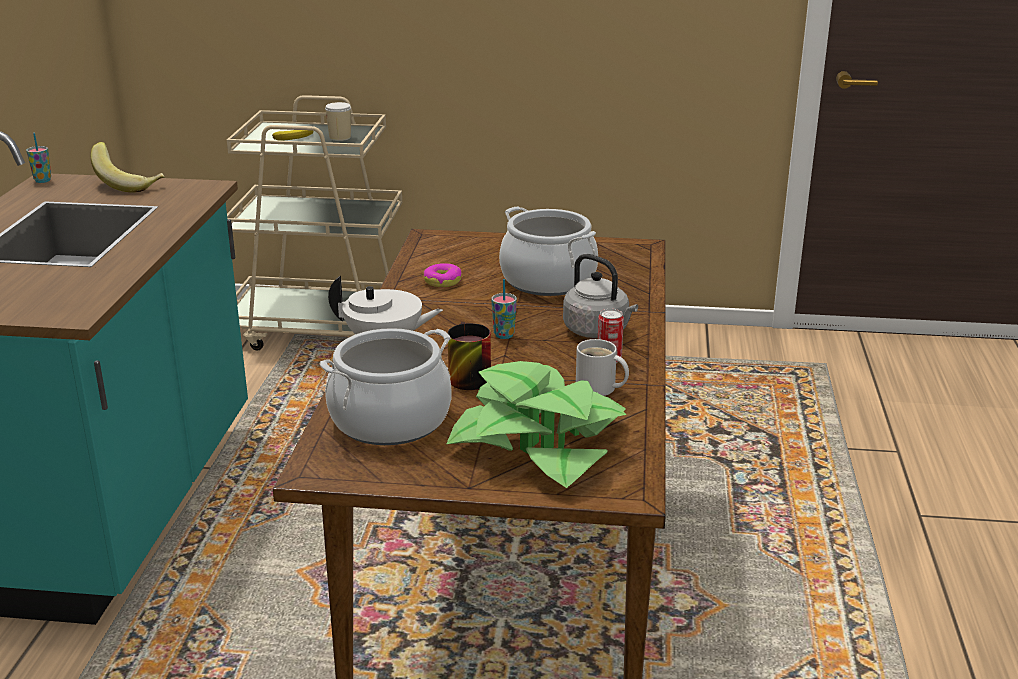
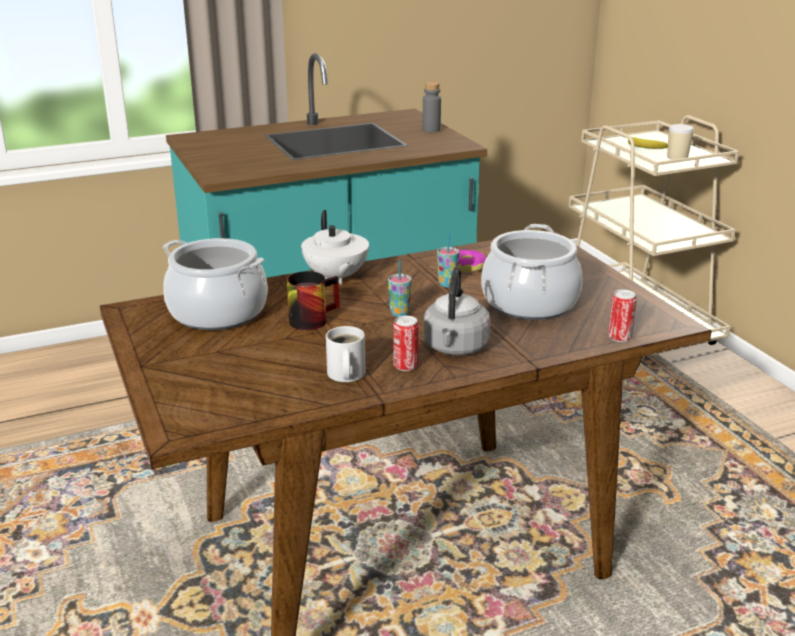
camera: 60 degrees right, 0 degrees up
(43, 180) = (404, 113): cup -> cup (447, 284)
(130, 185) = (431, 130): banana -> grey bottle
(540, 441) = (232, 373): potted plant -> none
(645, 270) = (619, 337): none -> can

